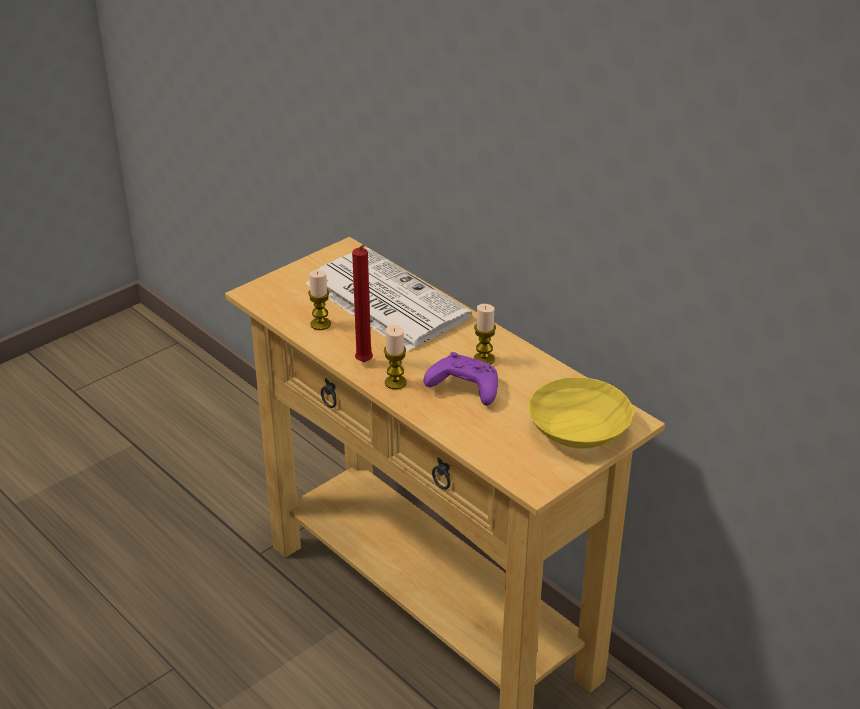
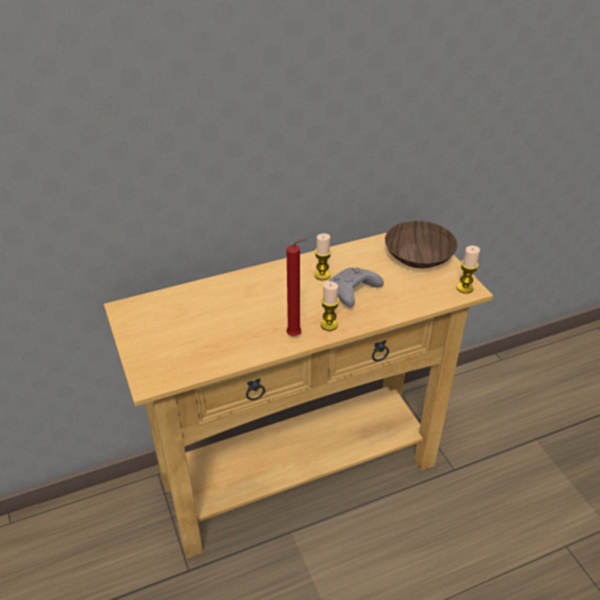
camera: 70 degrees left, 5 degrees up
(320, 324) = (226, 348): candle -> candle (464, 288)
(384, 300) = (215, 305): newspaper -> none
(463, 388) = (352, 293): purple game controller -> grey game controller
(581, 429) = (418, 255): yellow bowl -> brown bowl

